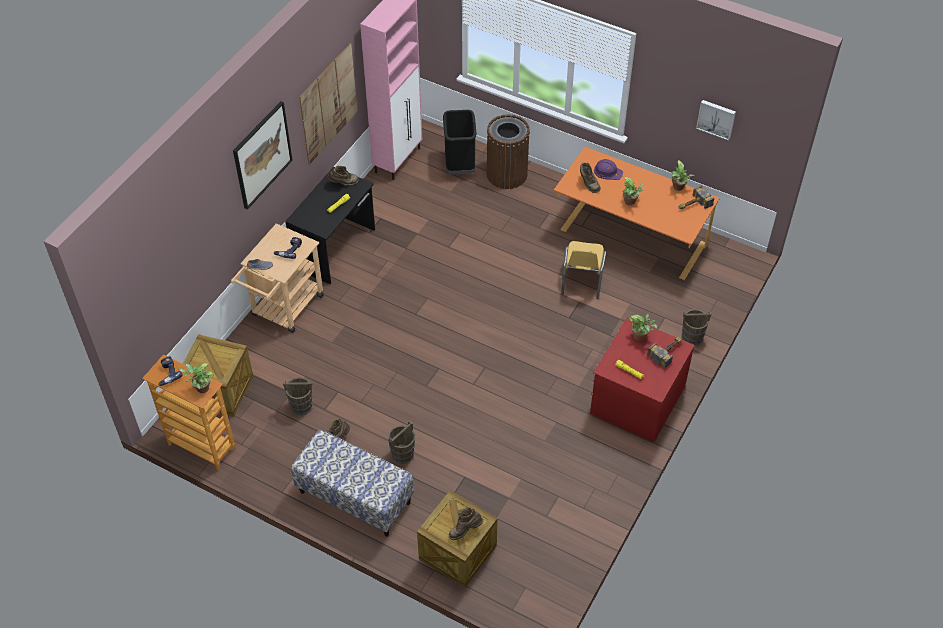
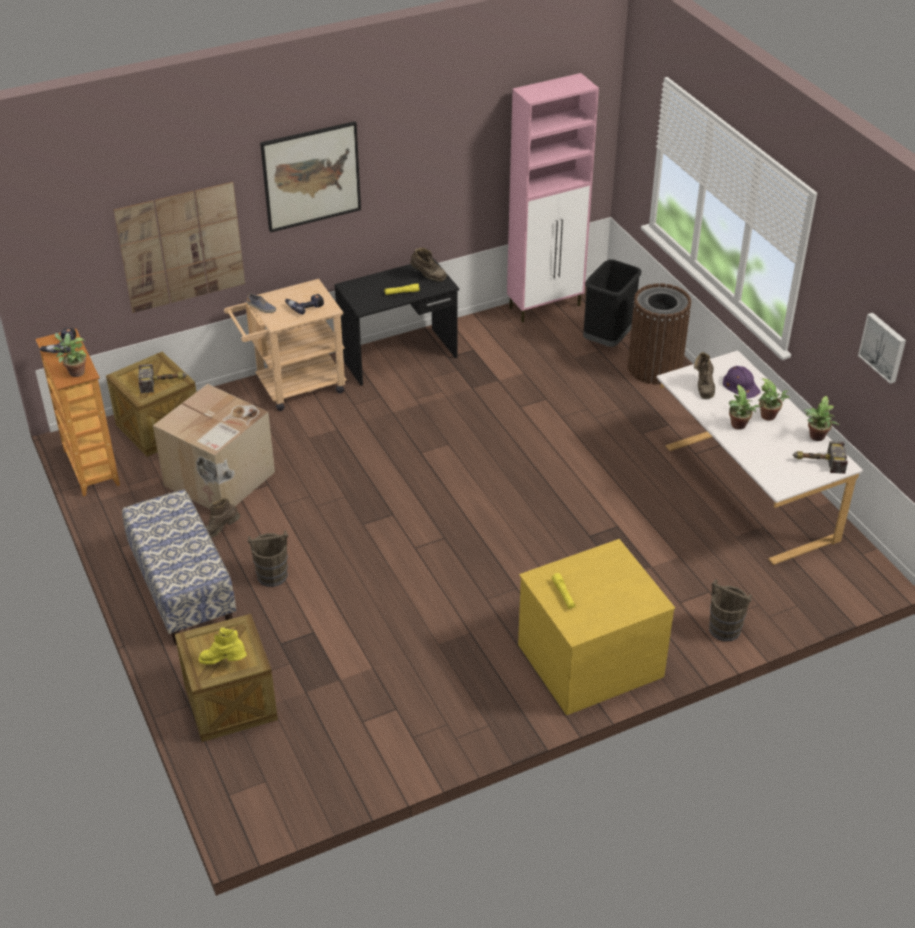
camera: 35 degrees right, 10 degrees down
(302, 406) = (219, 480): brown bucket -> cardboard box
(328, 104) = (442, 171): picture -> picture (181, 247)
(465, 530) = (224, 662): brown boot -> yellow boot
(582, 279) = (644, 505): yellow chair -> none
(630, 239) = (743, 492): orange desk -> white desk
(636, 399) = (589, 658): red dresser -> yellow dresser
(641, 336) = (615, 566): potted plant -> potted plant (769, 417)
(668, 351) = (633, 598): hammer -> hammer (164, 382)

